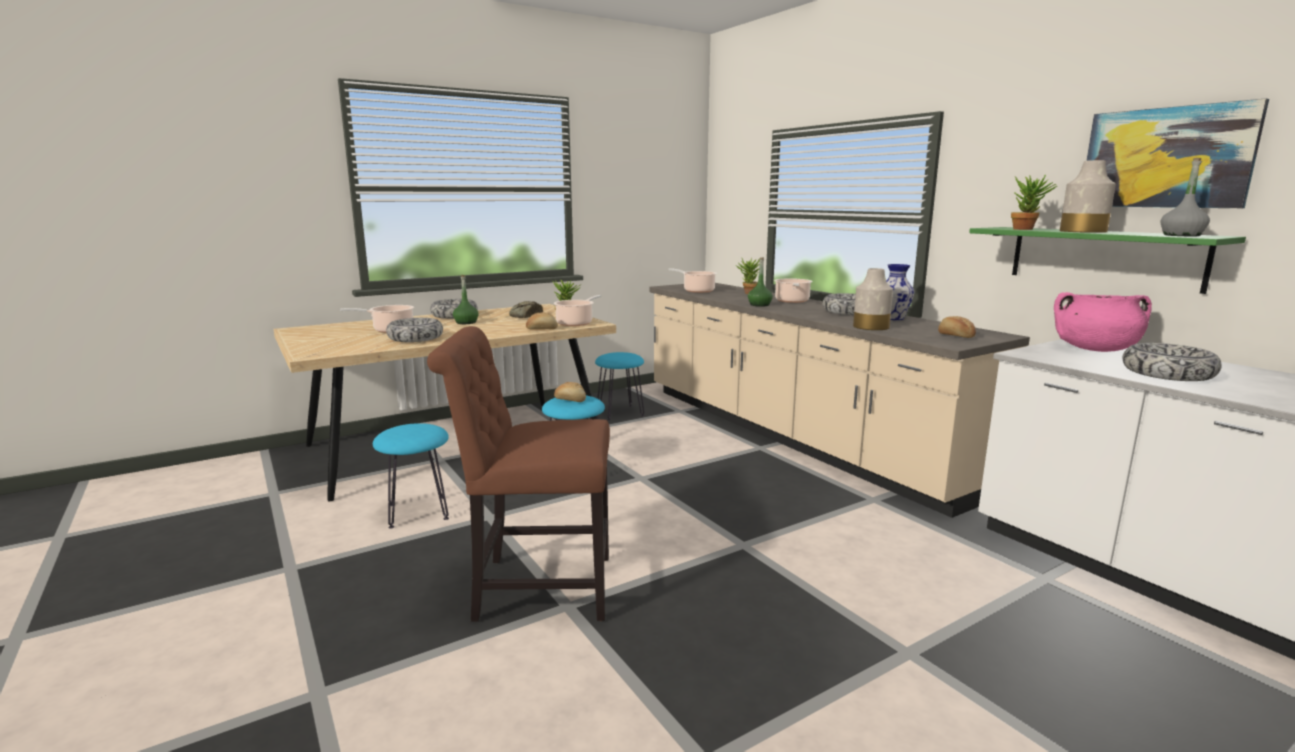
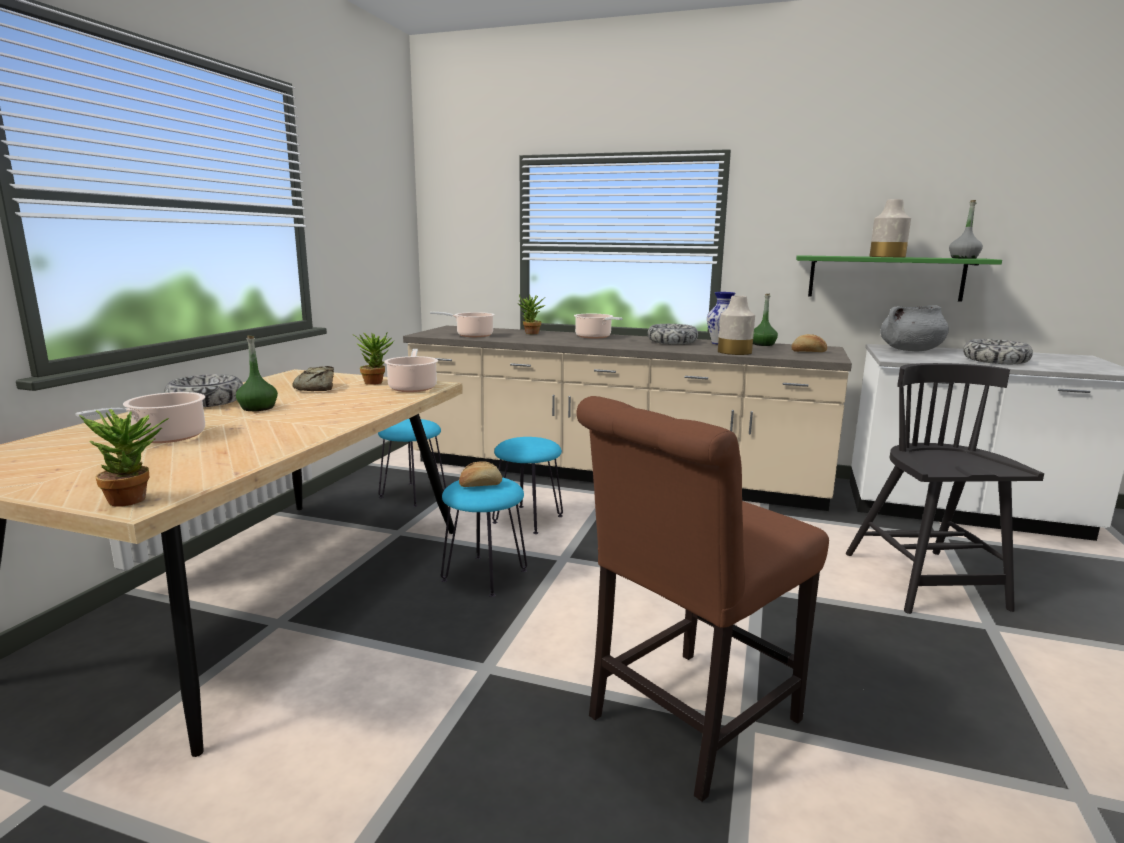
camera: 40 degrees left, 0 degrees up
(415, 338) = (252, 441): bowl -> none
(417, 511) = (379, 704): turquoise stool -> turquoise stool (528, 519)
(541, 329) = (396, 400): bread -> none
(759, 305) = (582, 343): green bottle -> green bottle (762, 344)
(922, 599) = (925, 581): none -> black chair
(1027, 229) = (842, 256): potted plant -> potted plant (135, 499)
(1094, 349) = (910, 350): pink cooking pot -> grey cooking pot
(1166, 158) = (930, 200): picture -> none

